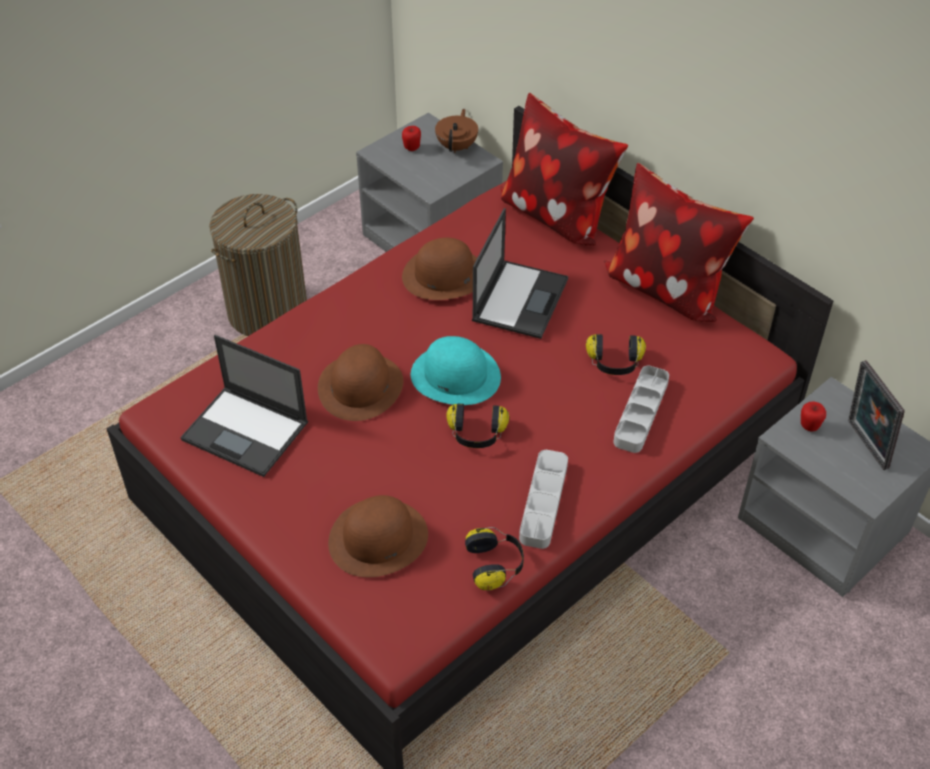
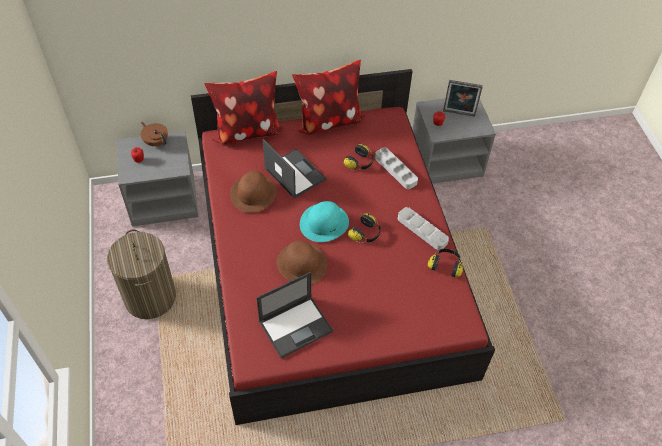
camera: 60 degrees left, 5 degrees up
(378, 538) = (403, 302): brown hat -> none

